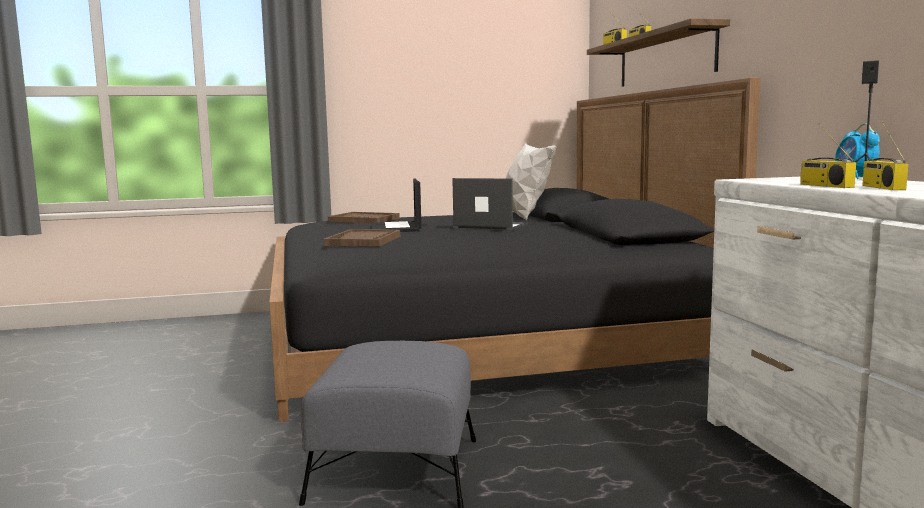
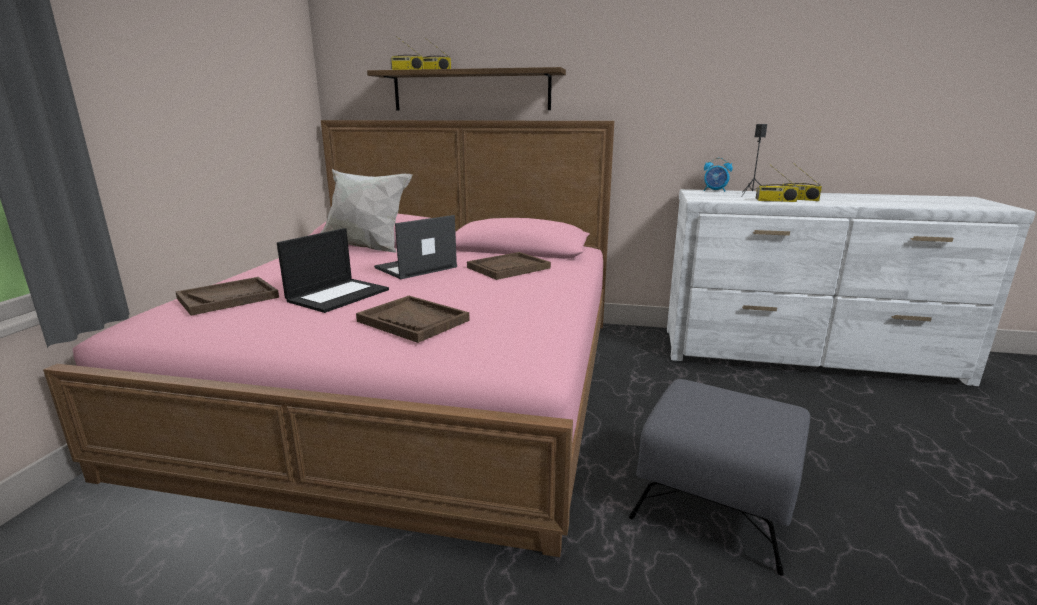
camera: 65 degrees left, 10 degrees up
(396, 228) = (338, 295): laptop -> laptop turned 75 degrees counterclockwise
(475, 337) = (412, 382): black bed -> pink bed
(535, 237) = (508, 268): none -> brown tray

